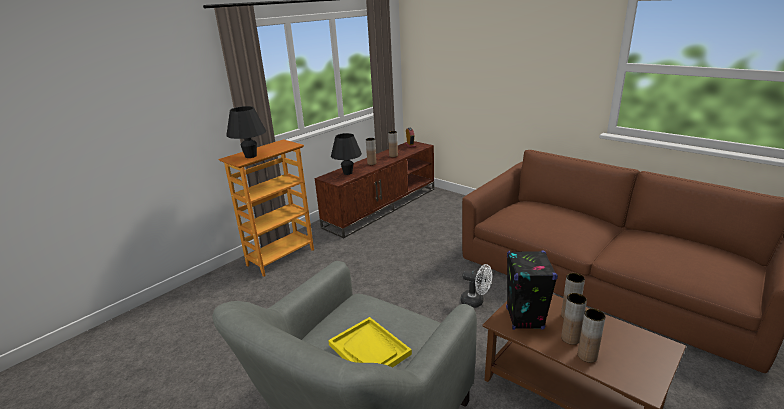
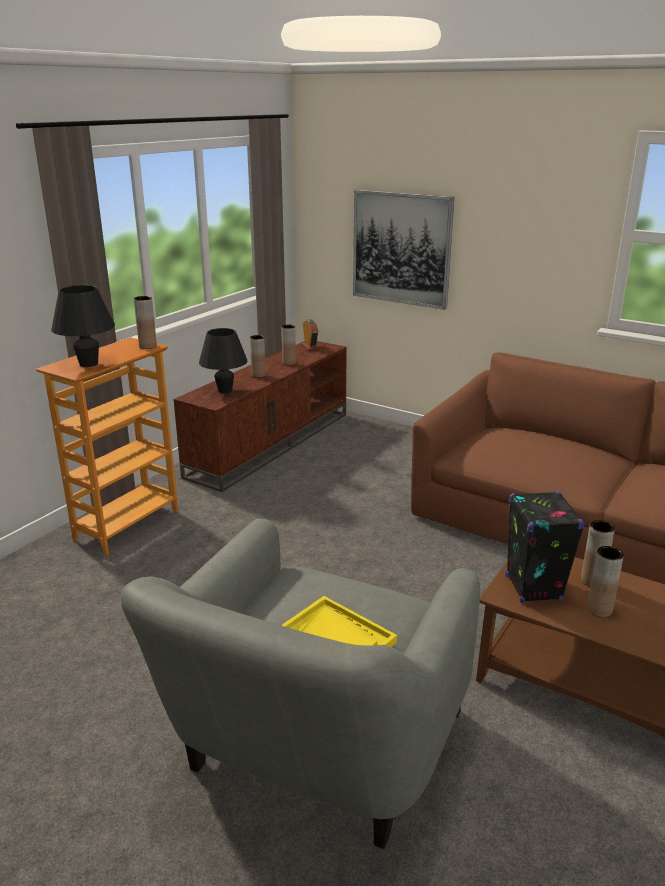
camera: 10 degrees left, 0 degrees up
(468, 80) = (401, 248): none -> picture
(476, 302) = (442, 575): white fan -> none
(587, 356) = (625, 630): brown vase -> brown vase (148, 346)

